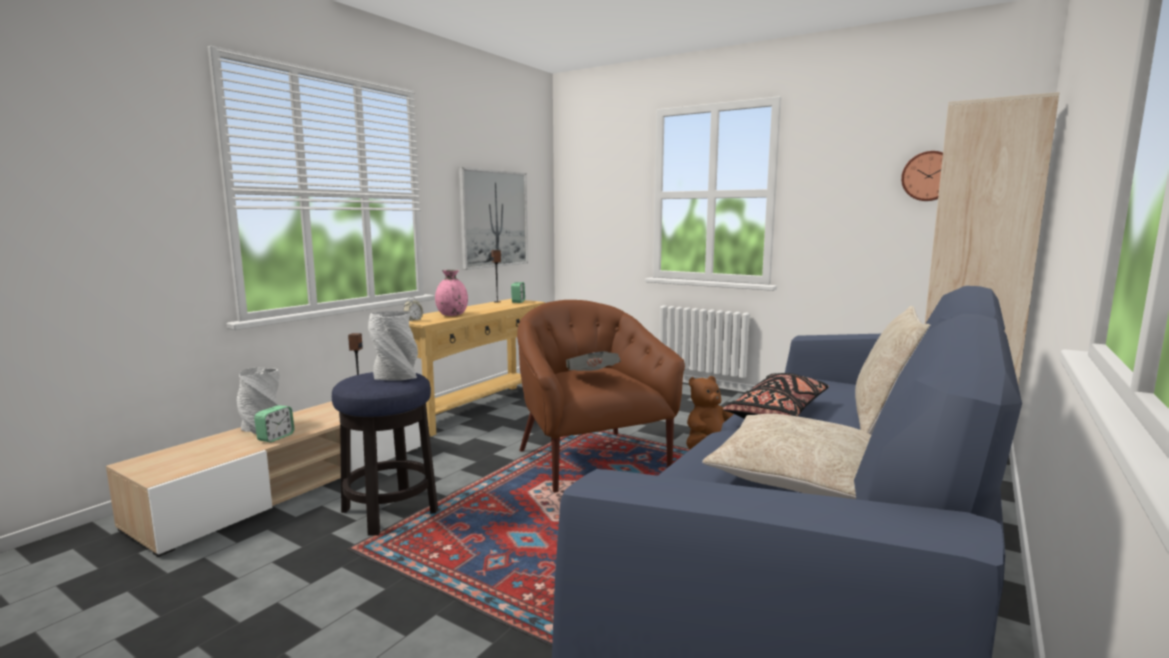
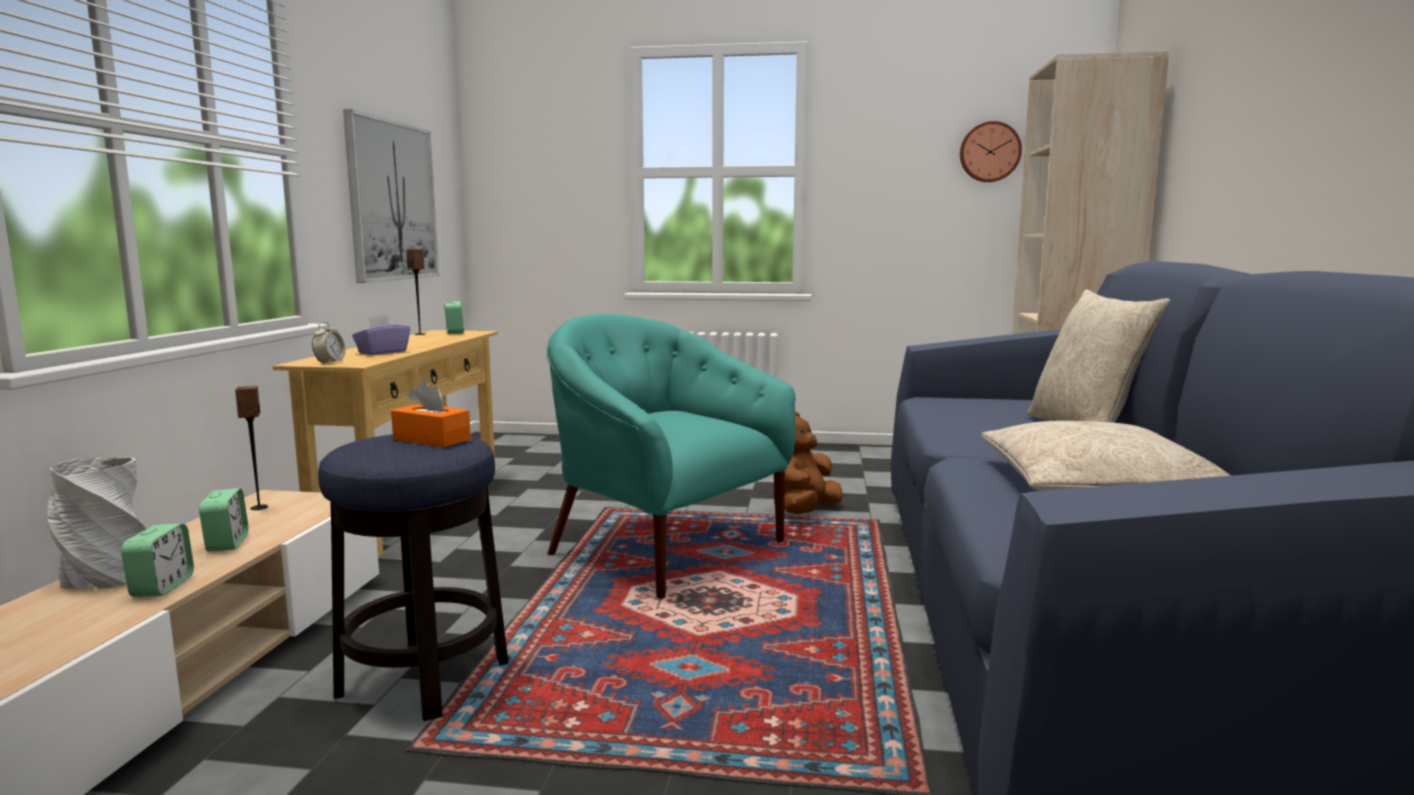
camera: 25 degrees left, 0 degrees up
(324, 418) = (227, 543): none -> alarm clock
(396, 377) = (431, 439): grey vase -> orange tissue box
(452, 315) = (382, 352): pink vase -> purple tissue box
(590, 459) = (664, 548): brown armchair -> turquoise armchair
(592, 377) = (678, 422): newspaper -> none
(778, 413) = (971, 434): black pillow -> none

